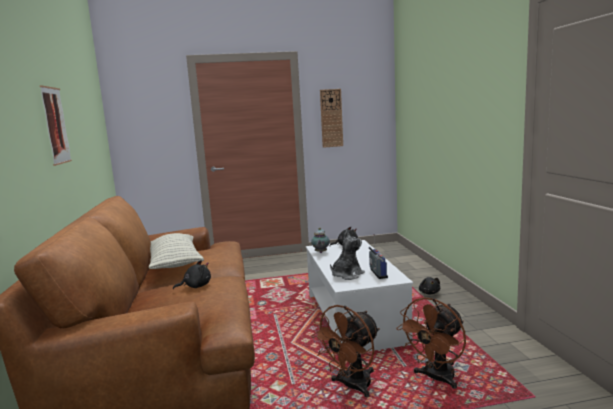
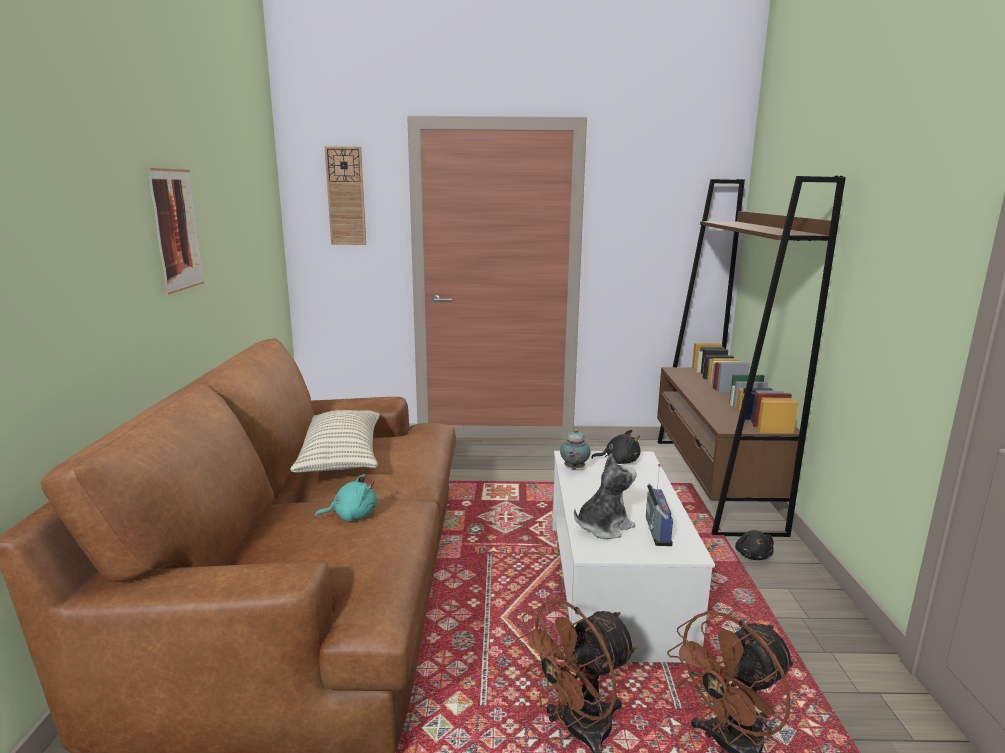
camera: 10 degrees right, 5 degrees up
(195, 286) = (352, 515): black plush toy -> turquoise plush toy
(331, 118) = (632, 232): wall clock -> wall clock (346, 196)
(398, 261) = (713, 482): none -> brown bookcase

